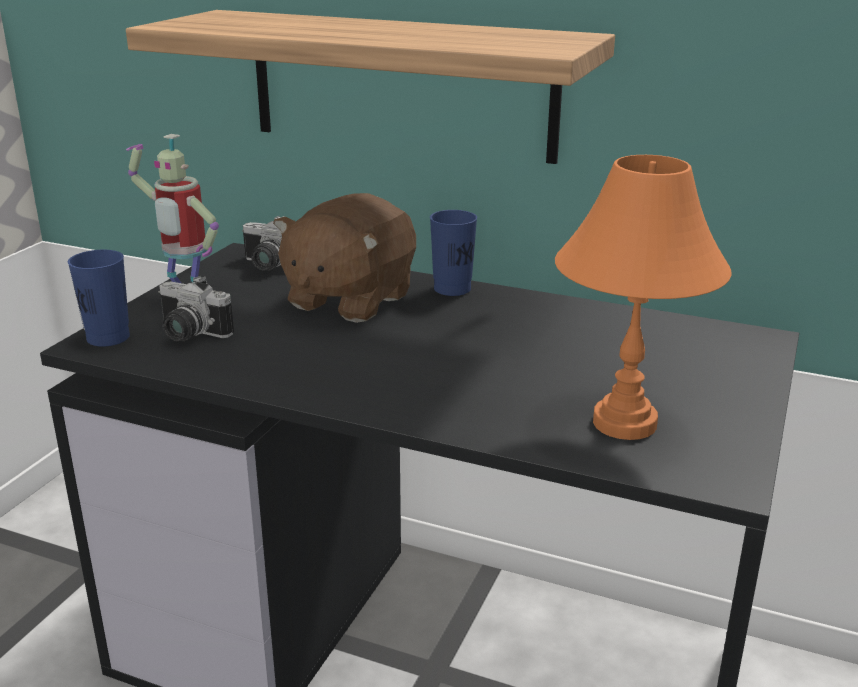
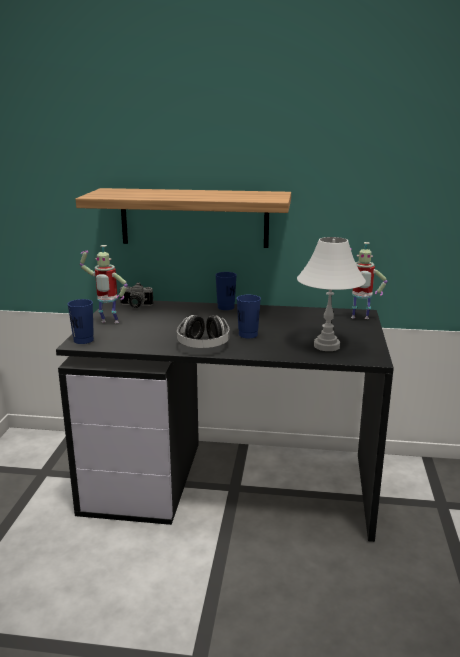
camera: 15 degrees left, 5 degrees down
(188, 334) = (120, 335): camera -> none
(339, 385) = (203, 346): none -> headphones
(348, 300) = (183, 316): brown plush toy -> none
(456, 367) = (248, 335): none -> blue cup
(626, 423) = (327, 346): orange table lamp -> white table lamp
(744, 353) = (359, 319): none -> toy robot

